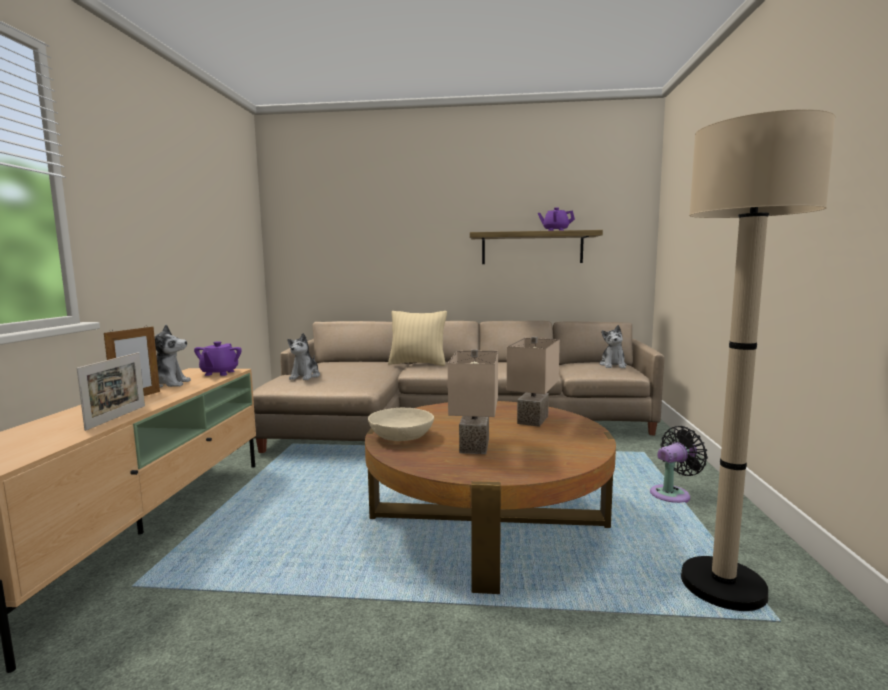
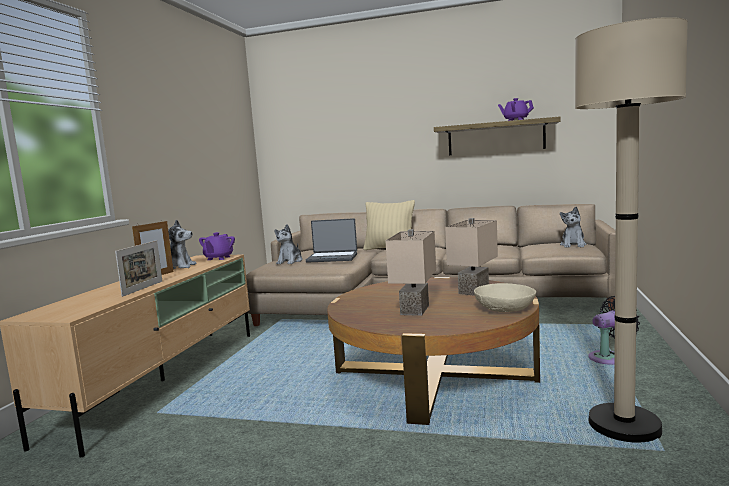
camera: 10 degrees right, 0 degrees up
(355, 373) = (332, 258): none -> laptop
(401, 437) = (357, 304): beige bowl -> beige bowl (505, 309)

